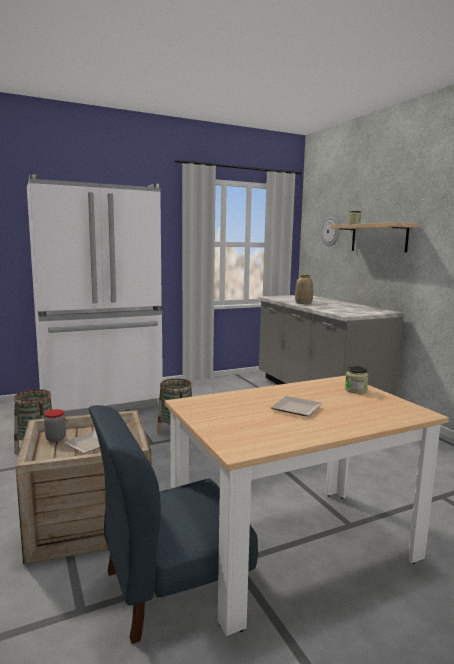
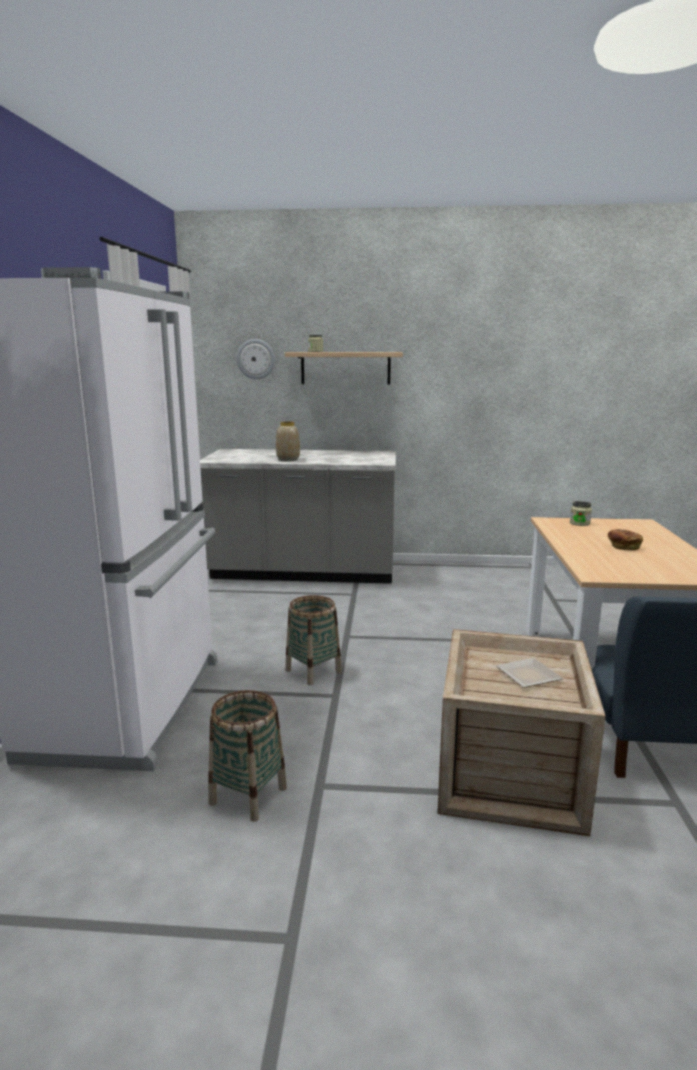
camera: 60 degrees left, 5 degrees up
(56, 438) = (499, 693): jar -> none
(295, 408) = (623, 546): plate -> bread

